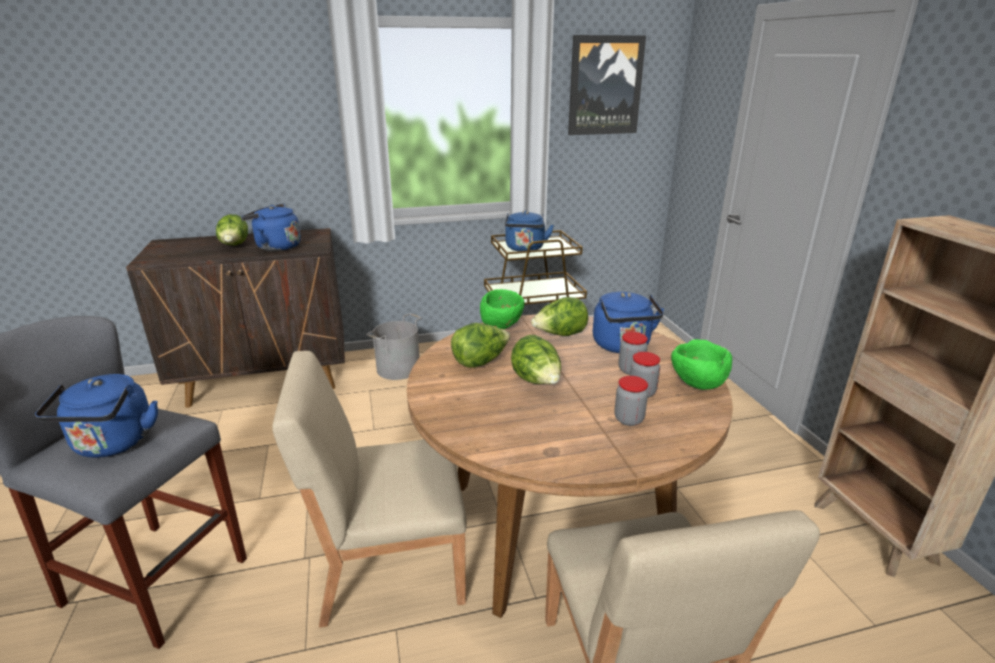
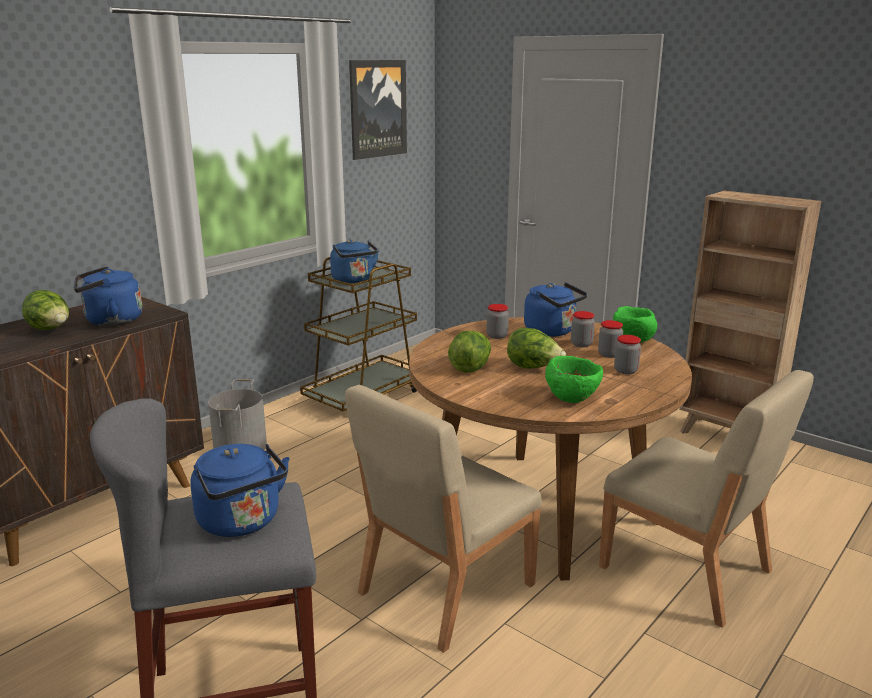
camera: 35 degrees left, 5 degrees down
(502, 327) = (442, 341): green bowl -> green bowl (572, 398)
(560, 335) = (497, 336): lettuce -> jar

